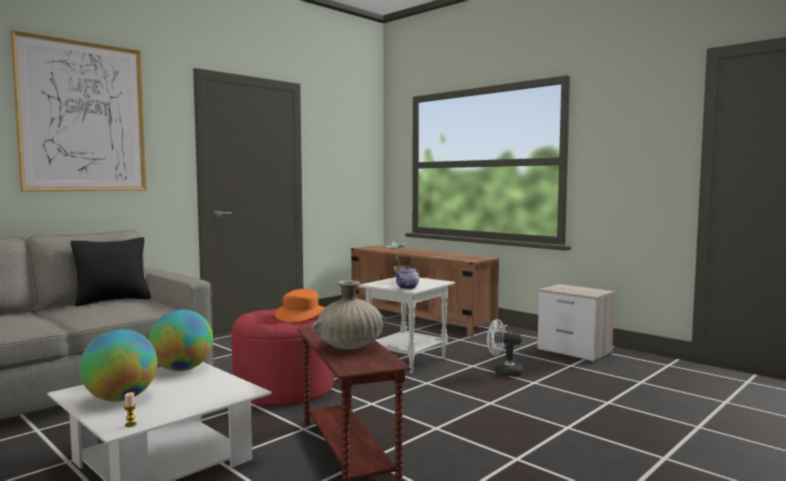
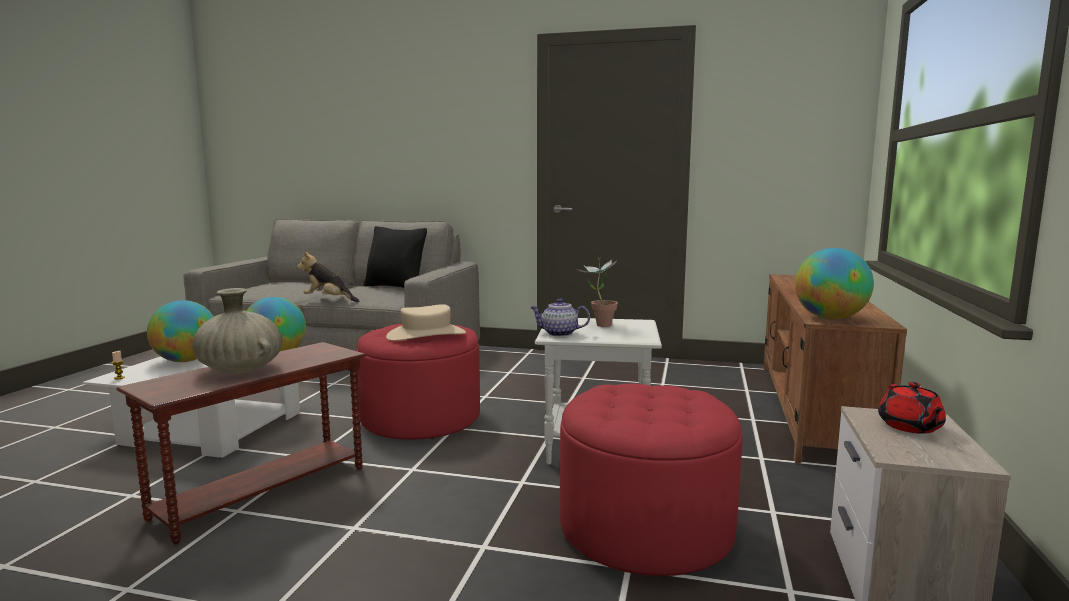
camera: 60 degrees right, 5 degrees up
(83, 117) = (423, 107): picture -> none
(99, 321) = (328, 300): none -> plush toy
(300, 314) = (426, 335): orange hat -> beige hat
(469, 259) = (830, 318): none -> globe
(503, 372) = (645, 528): white fan -> red ottoman
(568, 288) = (910, 427): none -> red teapot

